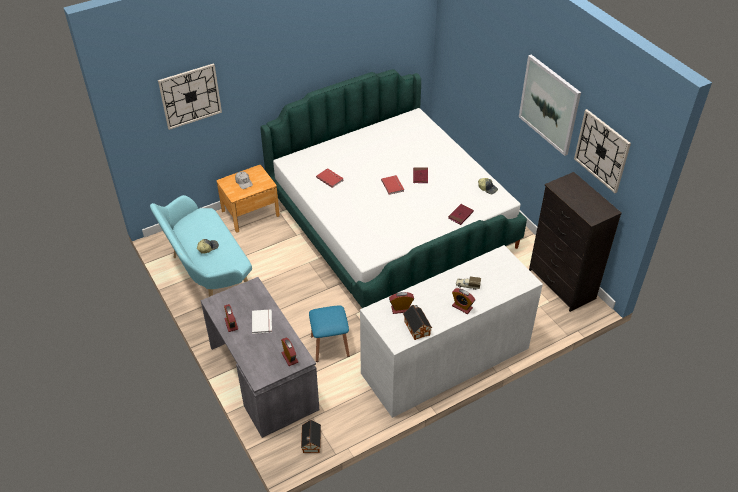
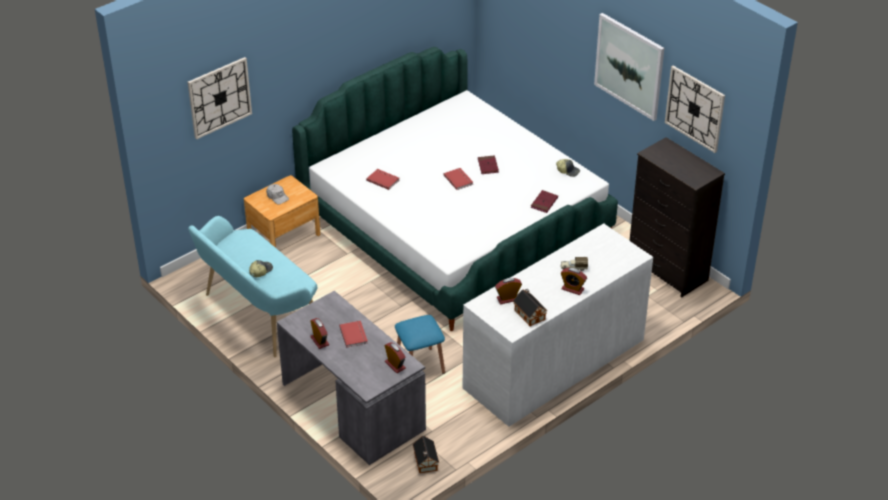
camera: 10 degrees left, 5 degrees down
(263, 322) = (354, 334): white book -> red book

